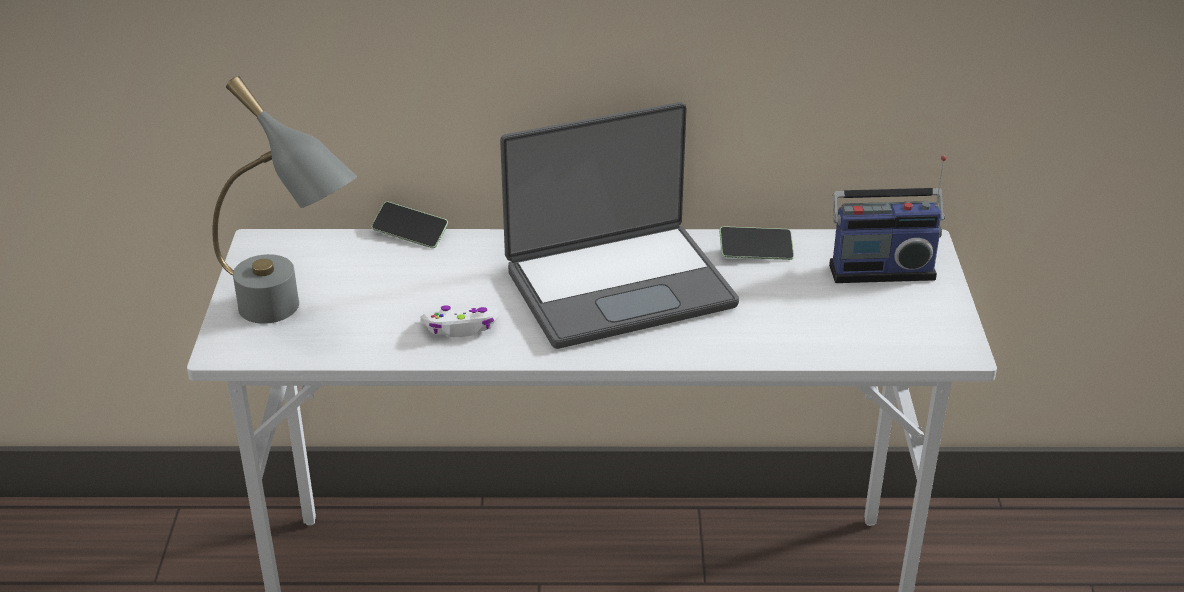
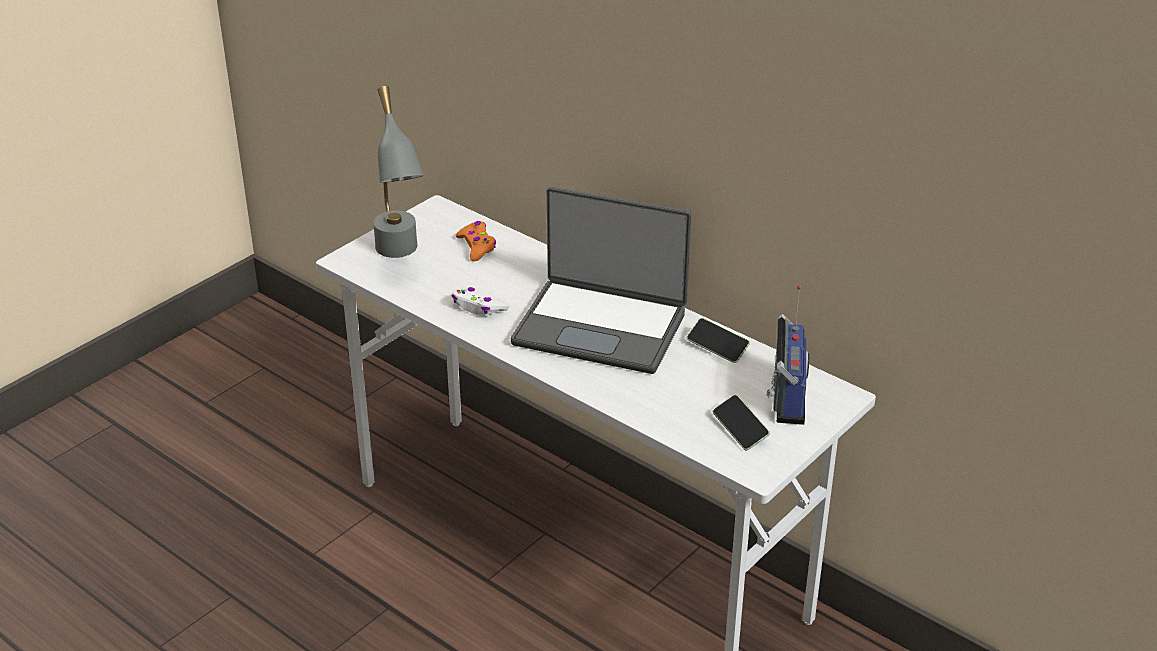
camera: 40 degrees right, 0 degrees up
(366, 264) = (477, 246): none -> orange game controller
(410, 234) = (524, 239): phone -> phone (740, 429)
(880, 269) = (785, 397): radio -> radio turned 120 degrees counterclockwise

